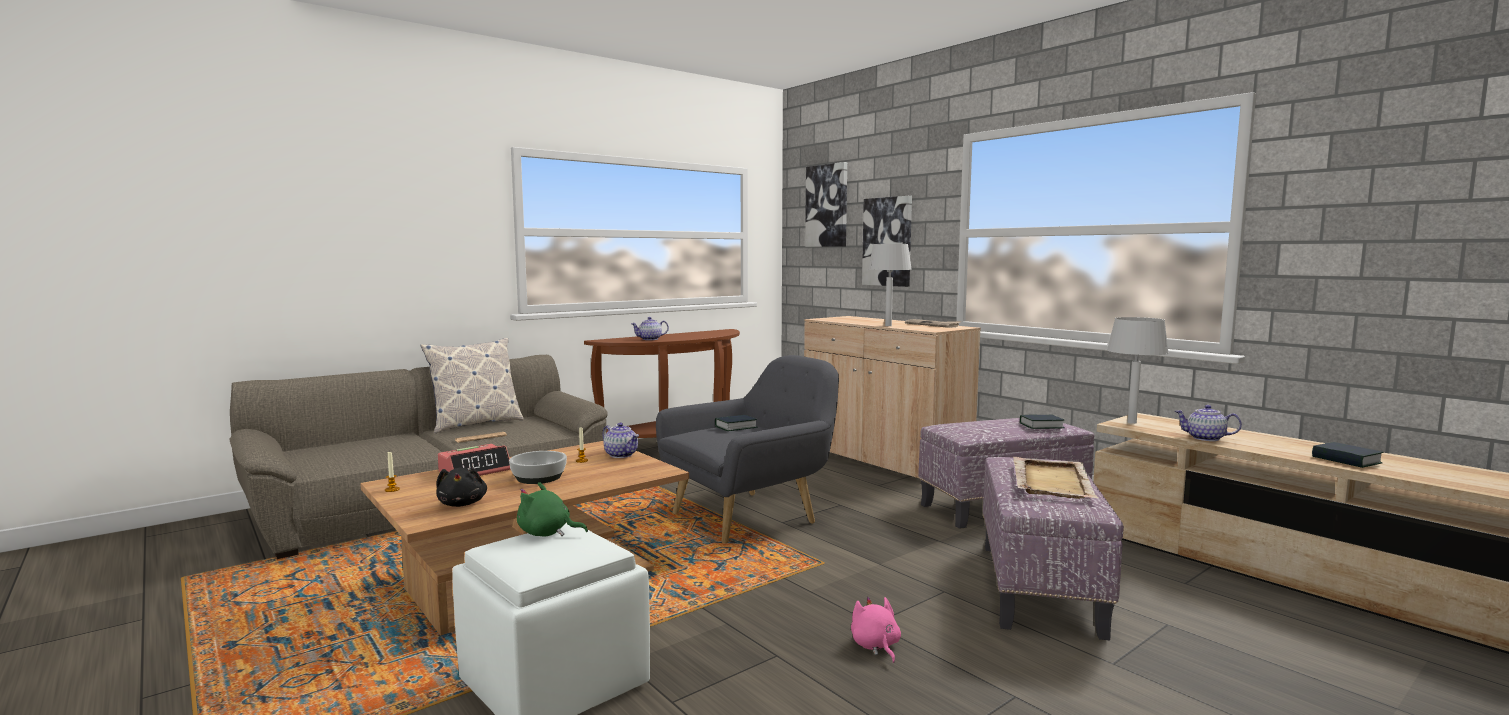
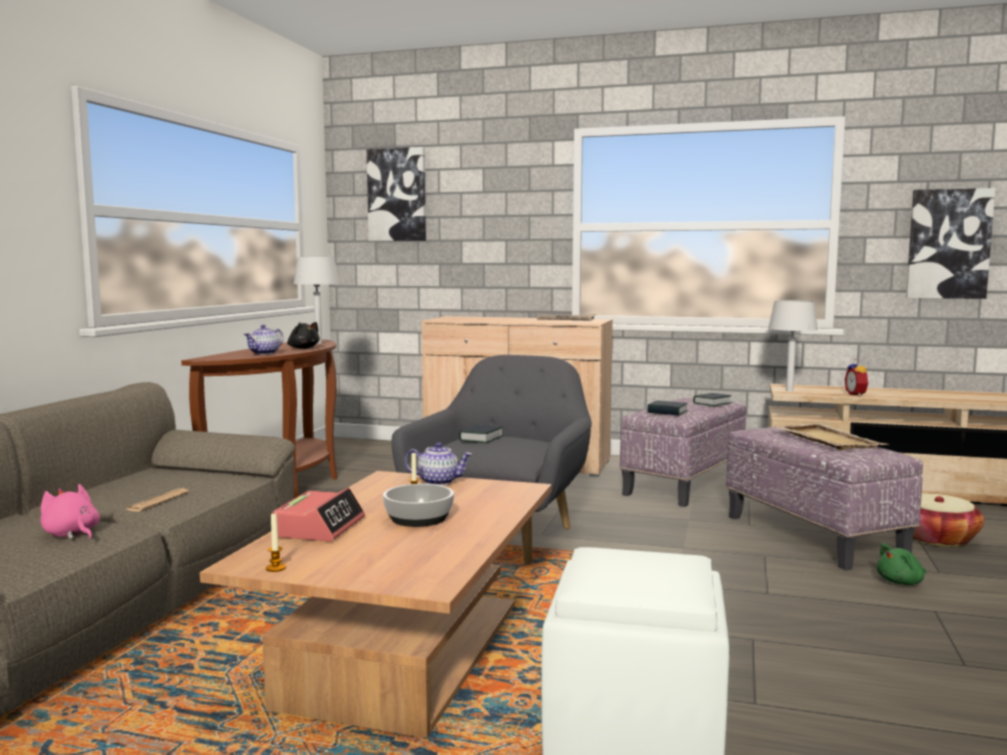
camera: 35 degrees left, 0 degrees up
(462, 504) = (416, 560): black plush toy -> black plush toy (303, 348)
(475, 424) = (92, 488): pillow -> none
(547, 533) = (605, 560): green plush toy -> green plush toy (901, 582)
(875, 646) = (801, 608): pink plush toy -> pink plush toy (71, 534)
(888, 241) = (483, 235): picture -> picture (948, 244)
(888, 326) = (534, 321): grey table lamp -> grey table lamp (318, 343)
(1194, 630) = (937, 538): none -> basket
(1205, 438) = (857, 394): teapot -> alarm clock
(1346, 460) = (955, 397): book -> book (667, 412)

